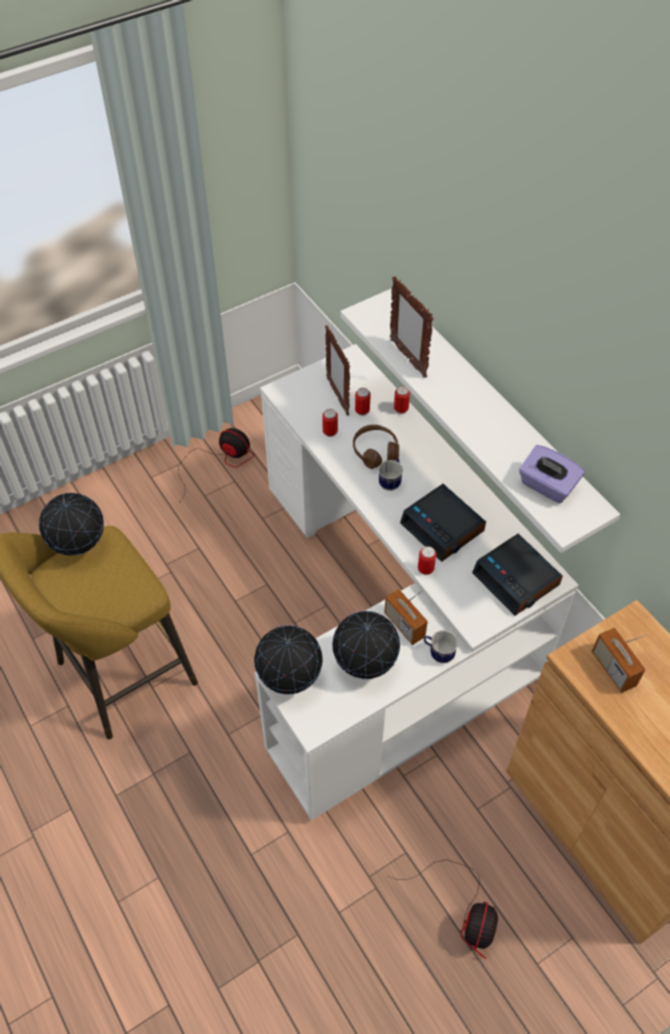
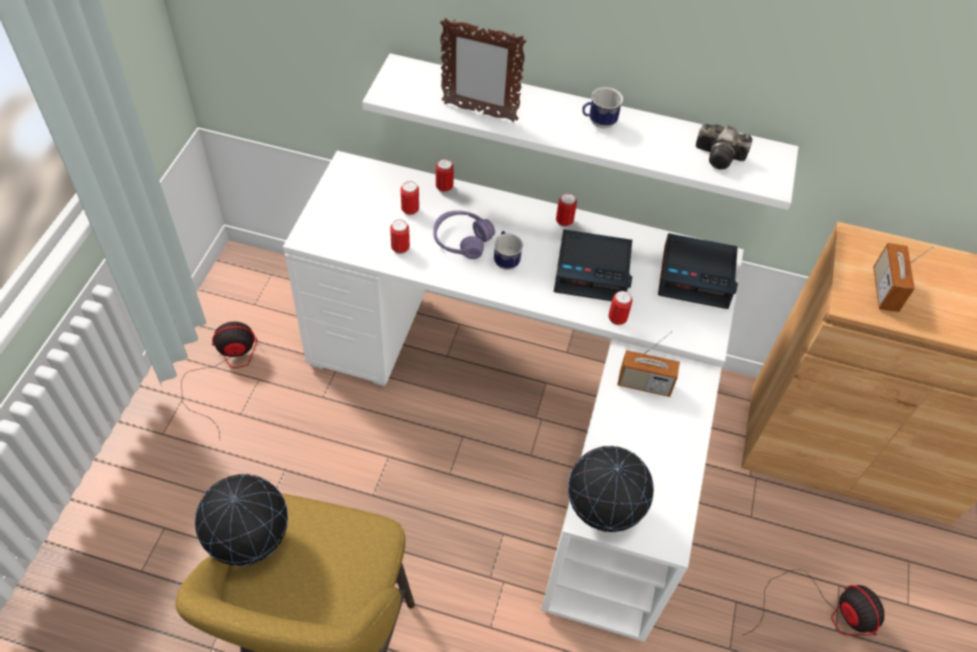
camera: 45 degrees left, 0 degrees up
(337, 396) = (372, 210): picture frame -> none
(365, 665) = (651, 446): globe -> none
(375, 451) = (462, 240): brown headphones -> purple headphones
(438, 653) = (696, 388): mug -> mug (598, 123)
(460, 482) = (564, 221): none -> can
(547, 486) = (721, 157): purple tissue box -> camera
(613, 669) = (885, 290): radio -> radio turned 75 degrees clockwise

